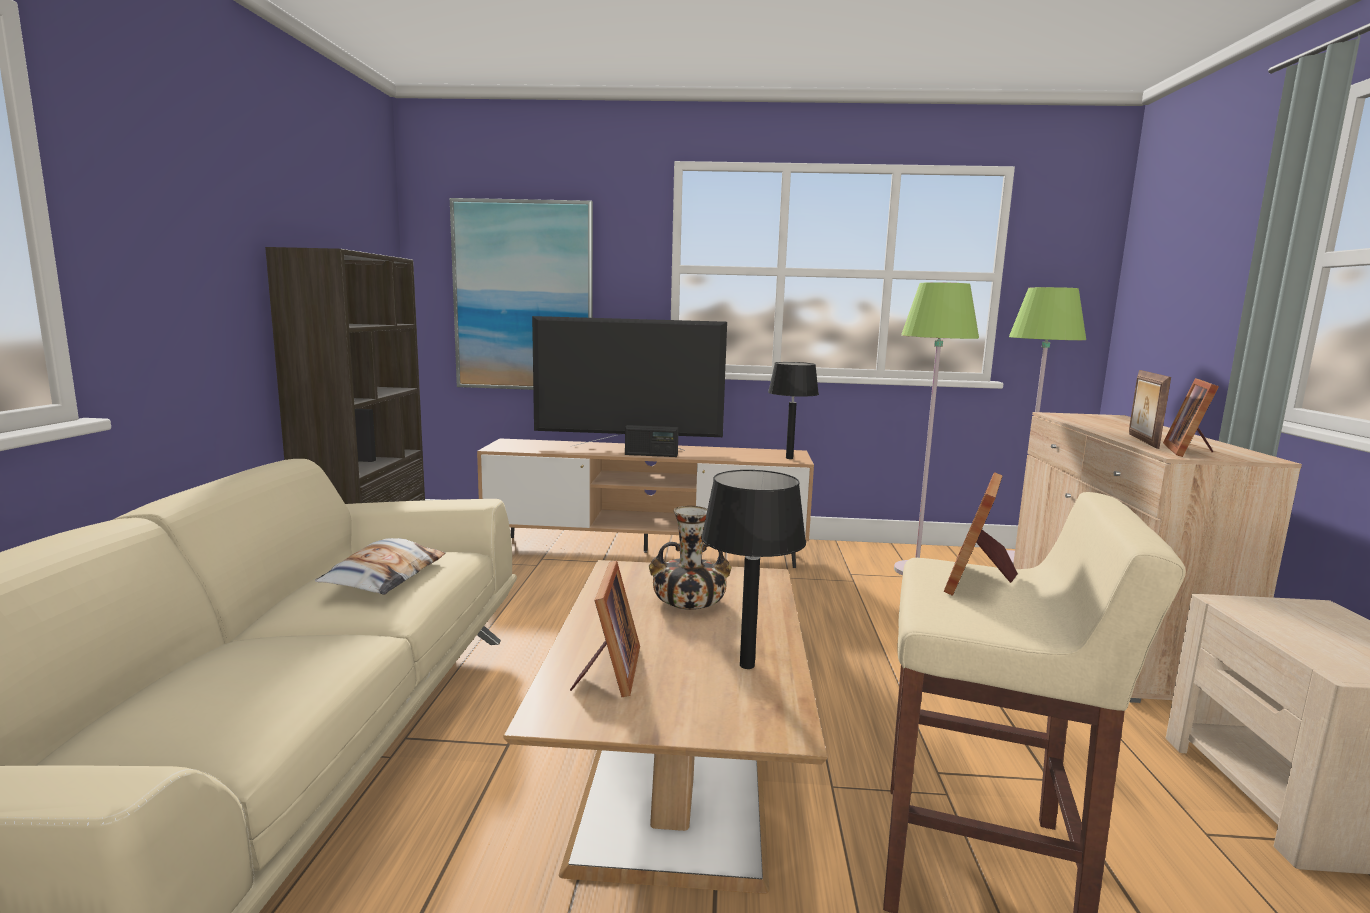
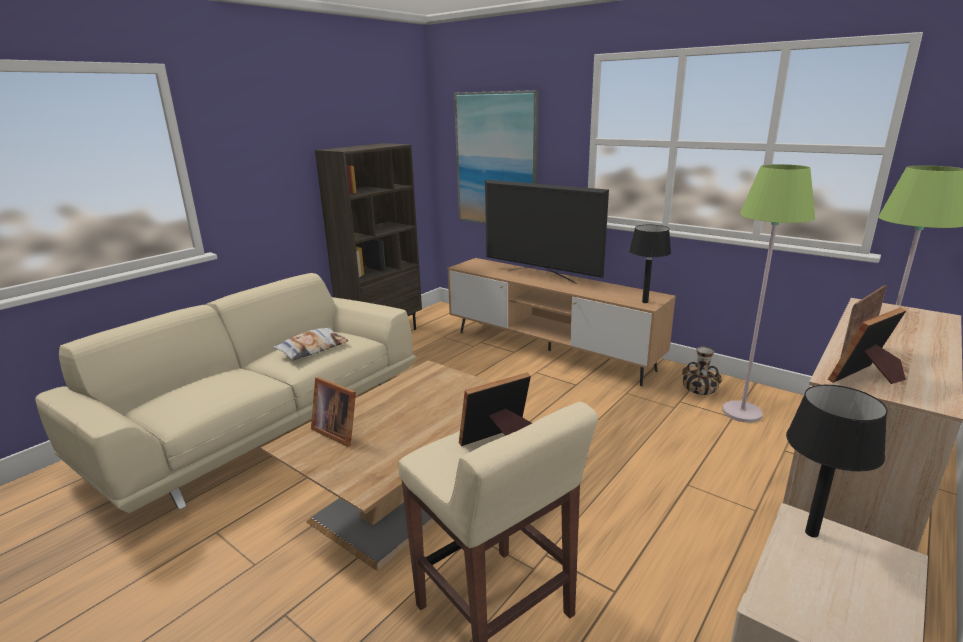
camera: 35 degrees right, 10 degrees up
(609, 672) = (338, 431): picture frame -> picture frame turned 90 degrees clockwise
(651, 455) = (547, 285): radio -> none
(687, 601) = (433, 401): vase -> vase (698, 390)
(748, 665) = (403, 449): black table lamp -> black table lamp (812, 533)

